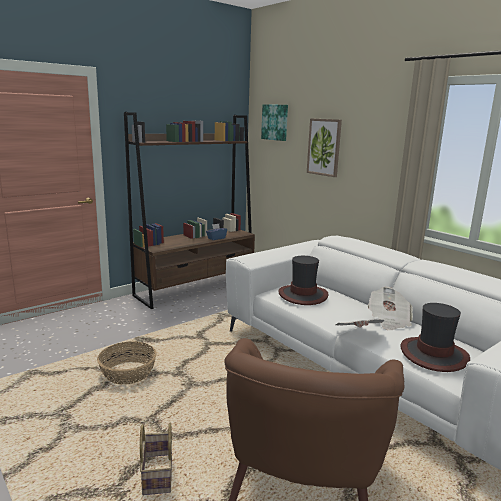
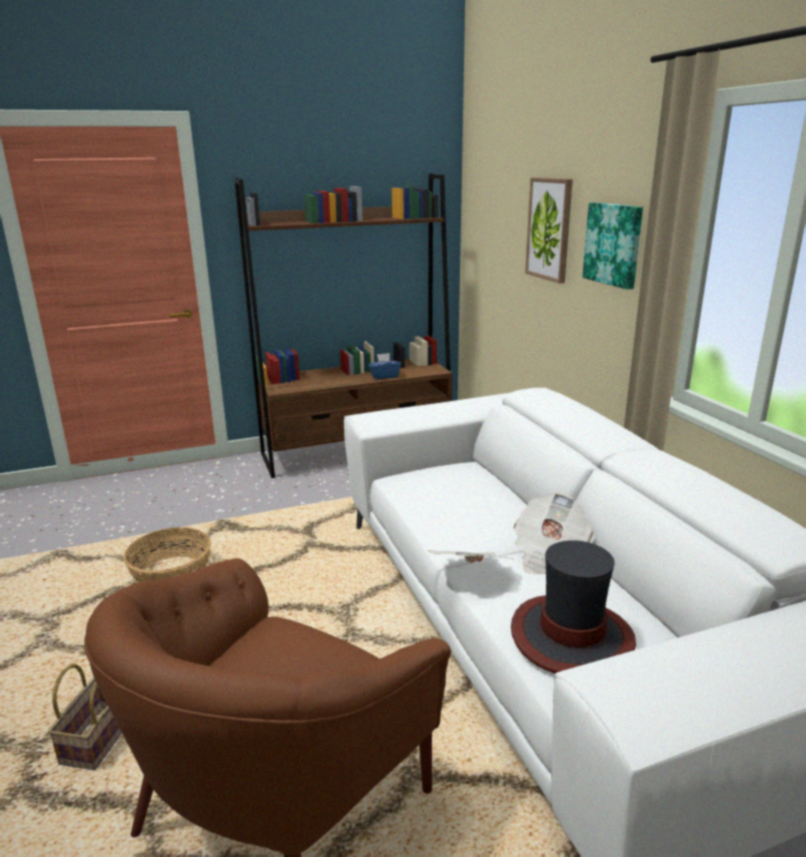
camera: 20 degrees right, 5 degrees up
(275, 122) = (491, 184): picture -> picture (614, 244)
(303, 295) = (441, 488): hat -> none

